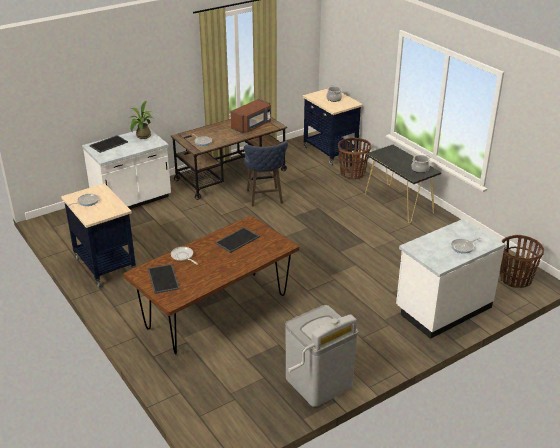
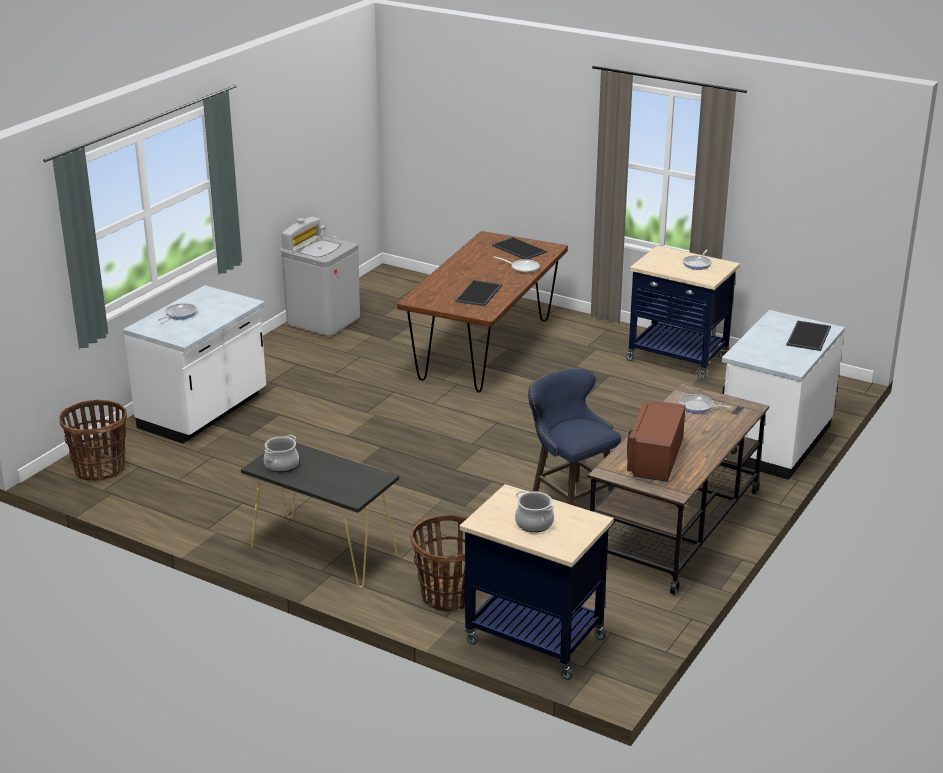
camera: 155 degrees right, 5 degrees down
(142, 137) = (780, 358): potted plant -> none

